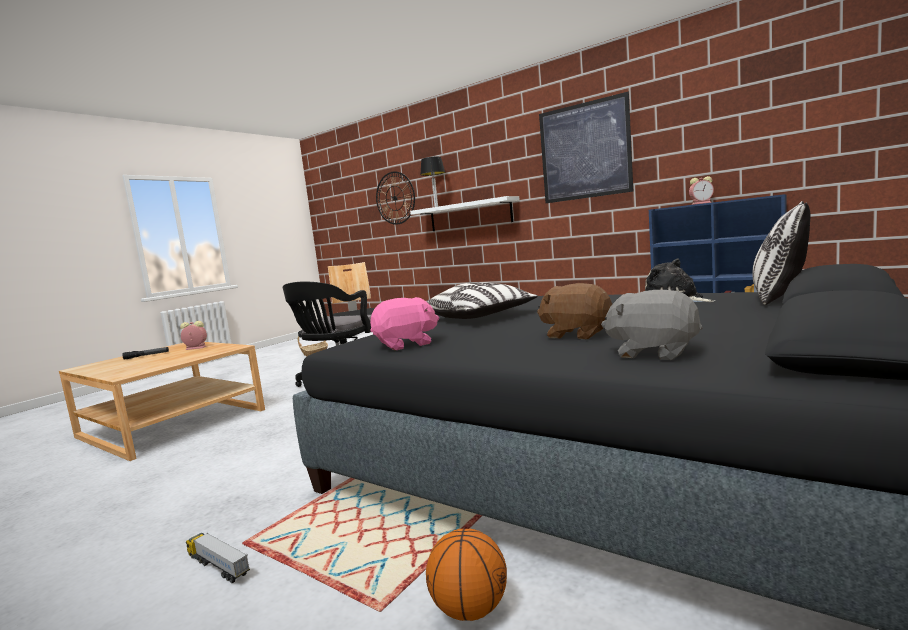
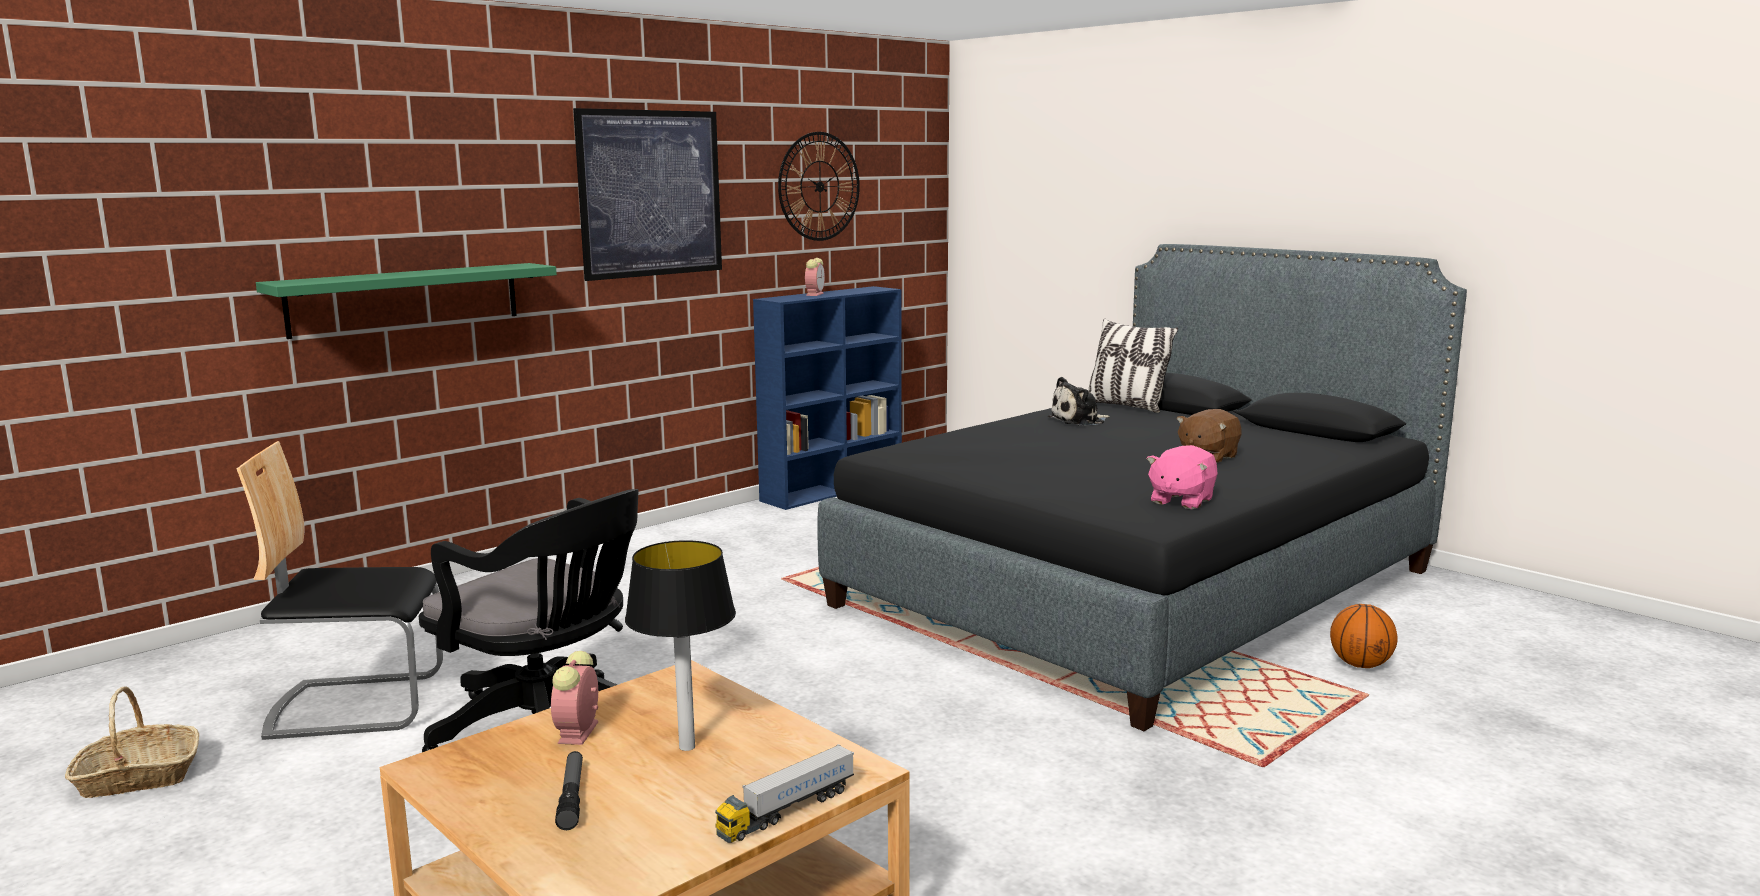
camera: 80 degrees left, 5 degrees up
(218, 566) = (1307, 776): toy truck -> toy truck (787, 811)
(395, 198) = (129, 240): wall clock -> wall clock (819, 186)
(406, 345) = (1181, 501): pink plush toy -> pink plush toy turned 135 degrees counterclockwise
(436, 207) = (347, 278): table lamp -> table lamp (688, 746)
(470, 215) = (405, 299): white shelf -> green shelf
(479, 317) = (1051, 471): pillow -> none
(653, 353) = (1294, 452): grey plush toy -> none

